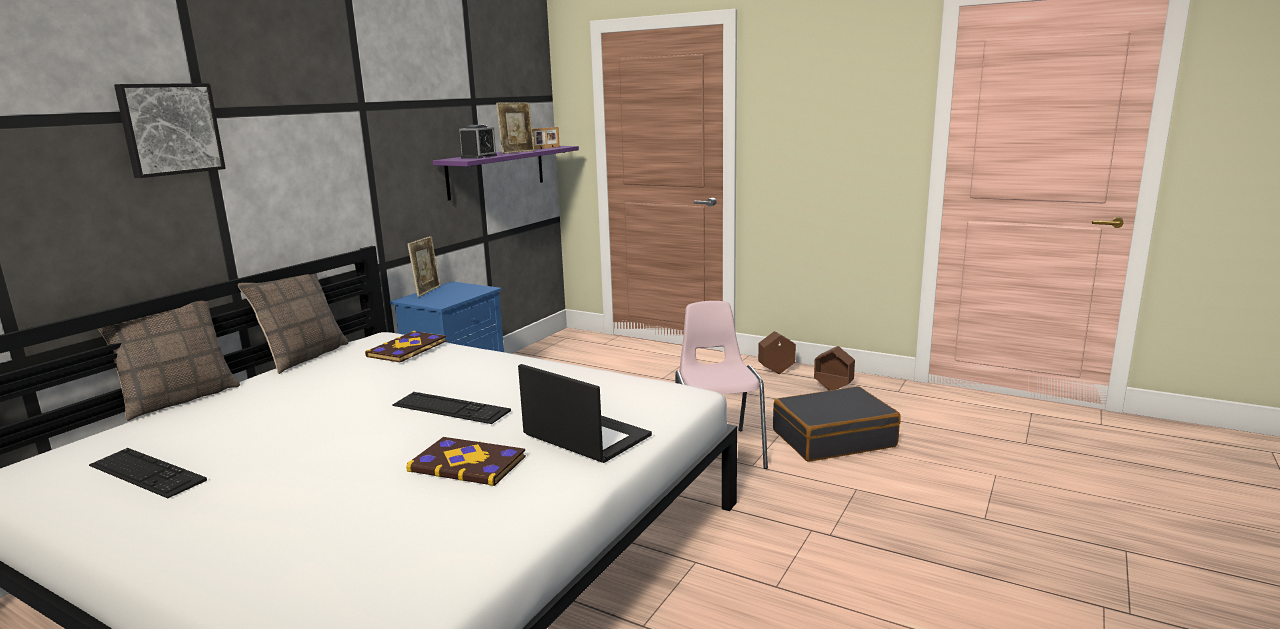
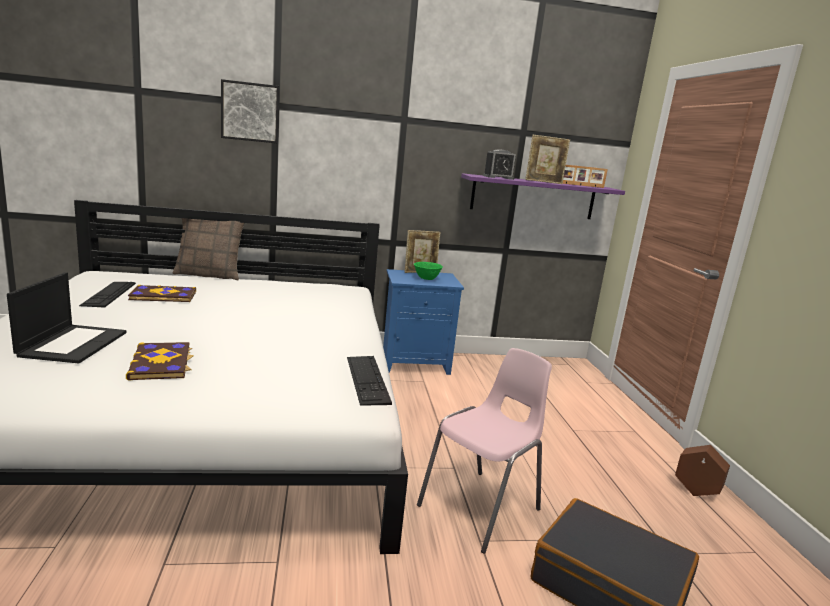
camera: 50 degrees right, 0 degrees up
(304, 357) = (296, 281): pillow -> none
(408, 349) = (335, 298): book -> book (163, 296)
(450, 408) = (249, 334): keyboard -> keyboard (367, 379)
(453, 294) = (426, 279): none -> green bowl
(585, 436) = (235, 389): laptop -> laptop (73, 343)
(833, 389) = (726, 548): brown planter -> none

